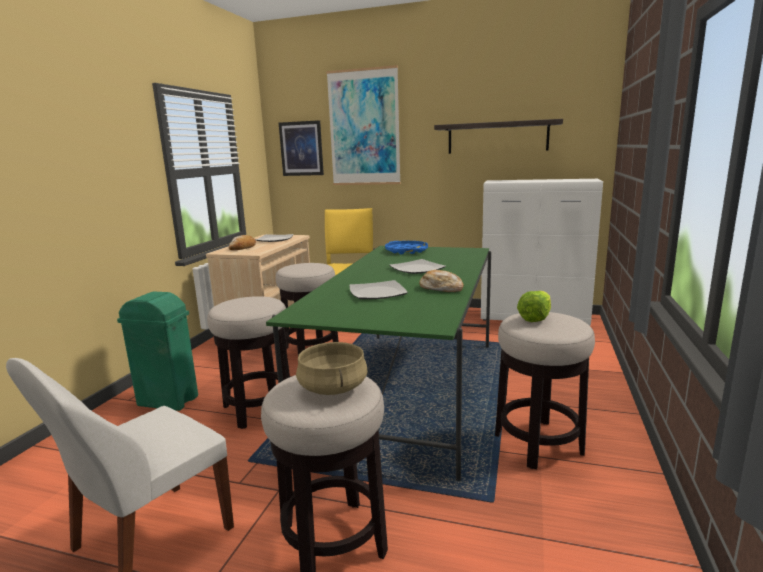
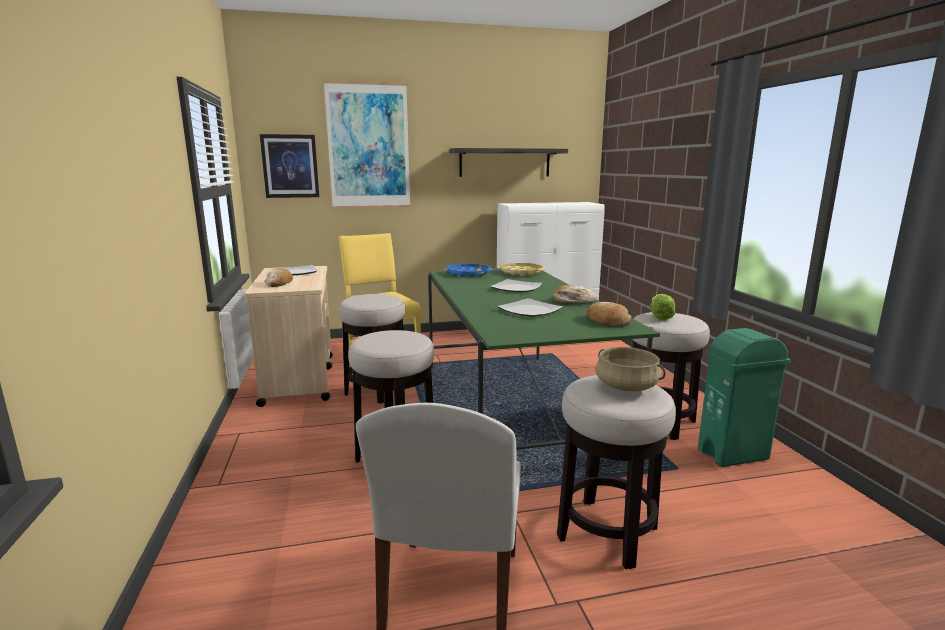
camera: 30 degrees left, 0 degrees up
(168, 401) = (277, 473): green trash can -> green trash can (733, 455)
(426, 314) = (607, 321): none -> bread
(458, 254) = (521, 273): none -> yellow tray

